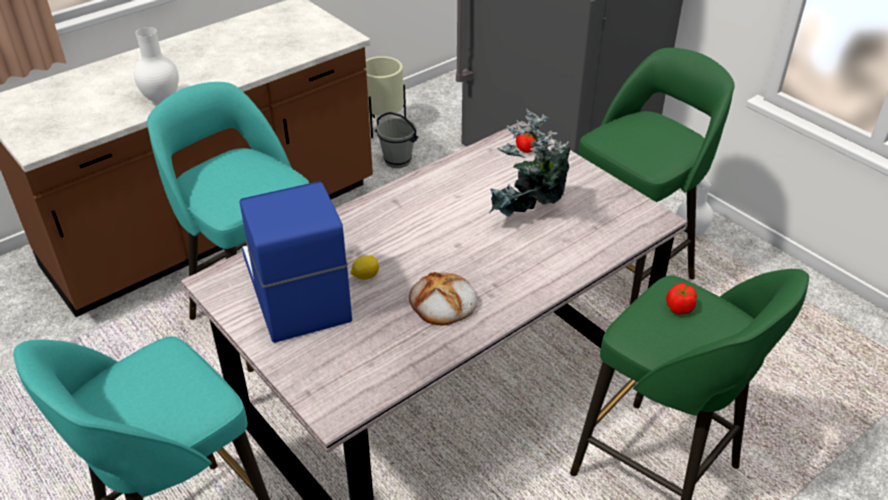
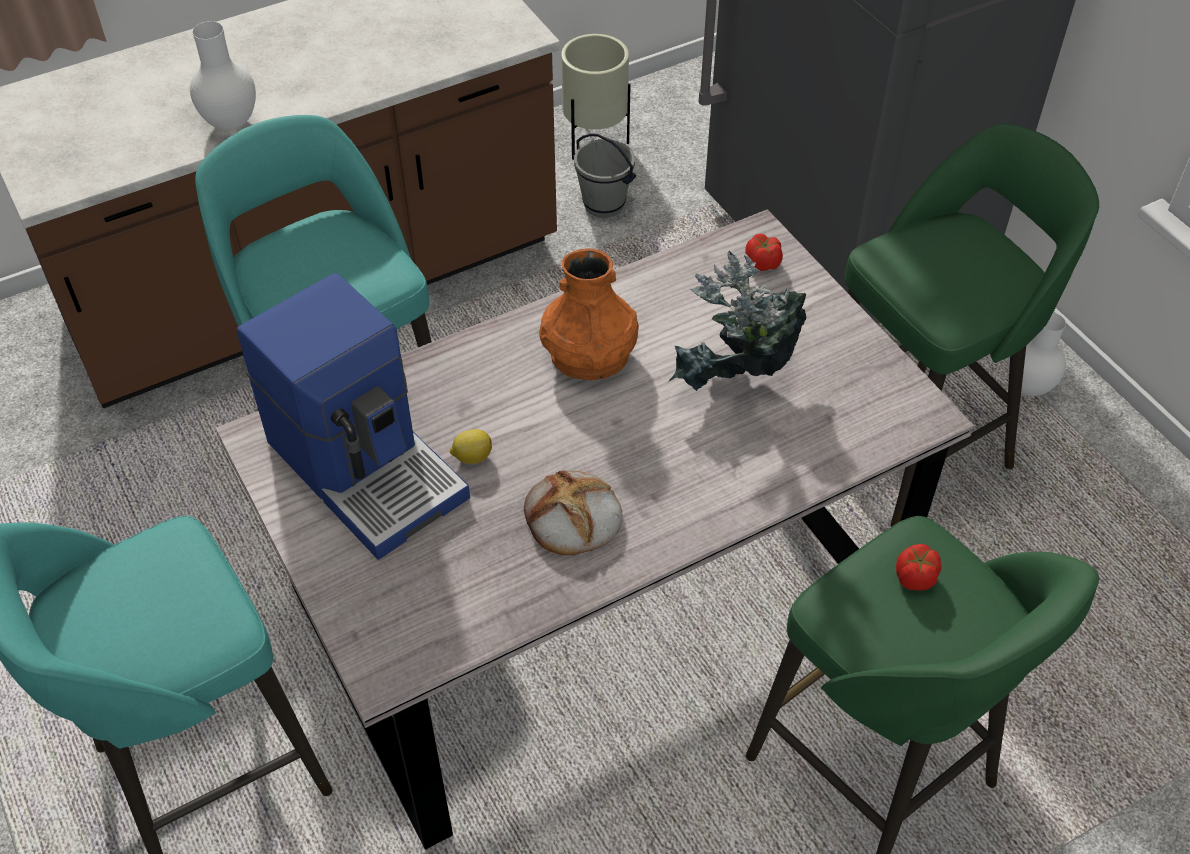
camera: 10 degrees right, 10 degrees up
(294, 290) = (368, 466): coffee machine -> coffee machine turned 150 degrees clockwise
(429, 210) = (590, 354): none -> orange vase

